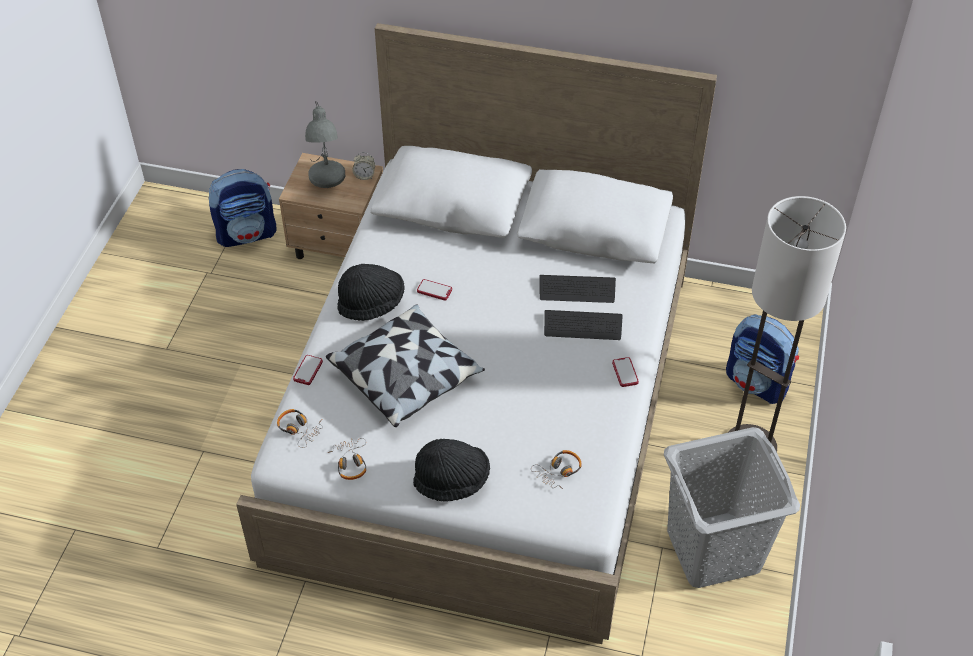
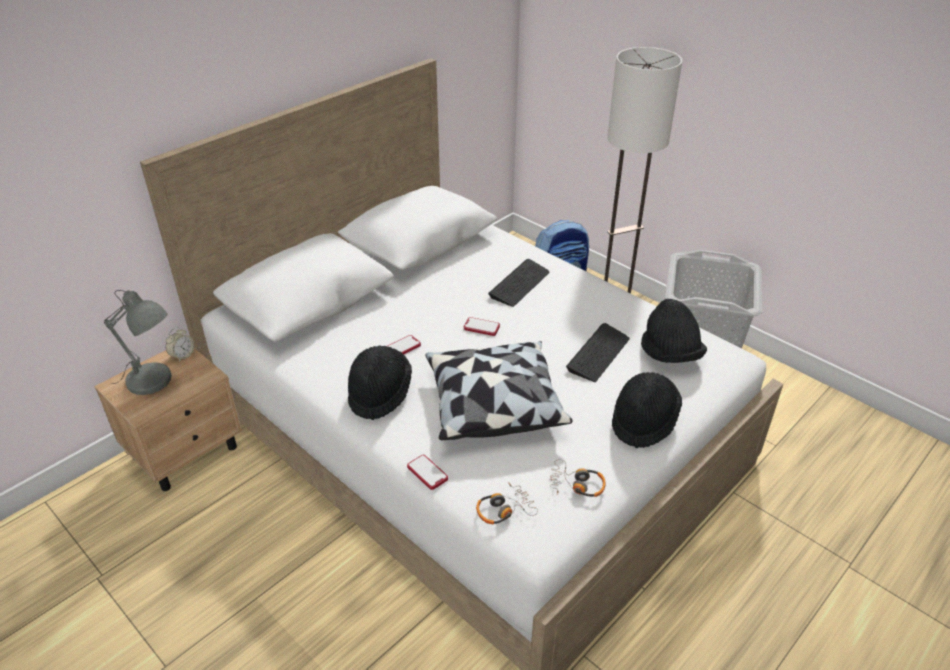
camera: 60 degrees left, 10 degrees down
(247, 234) = (86, 519): backpack -> none
(558, 472) = (670, 354): headphones -> black hat
(577, 290) = (477, 272): keyboard -> keyboard (598, 354)
(625, 373) = (586, 282): phone -> phone (481, 327)

